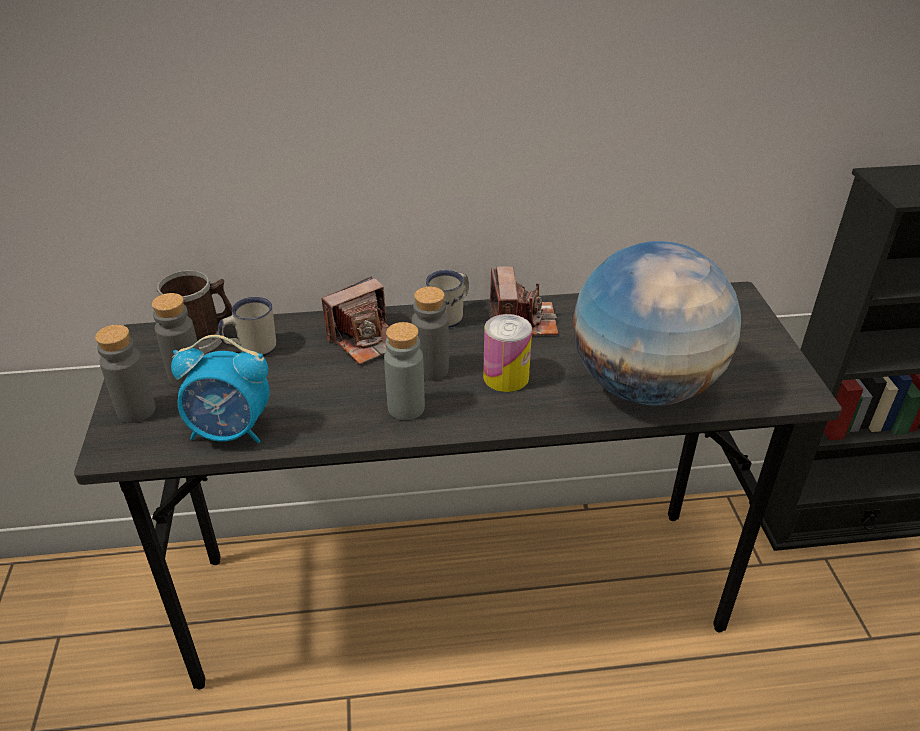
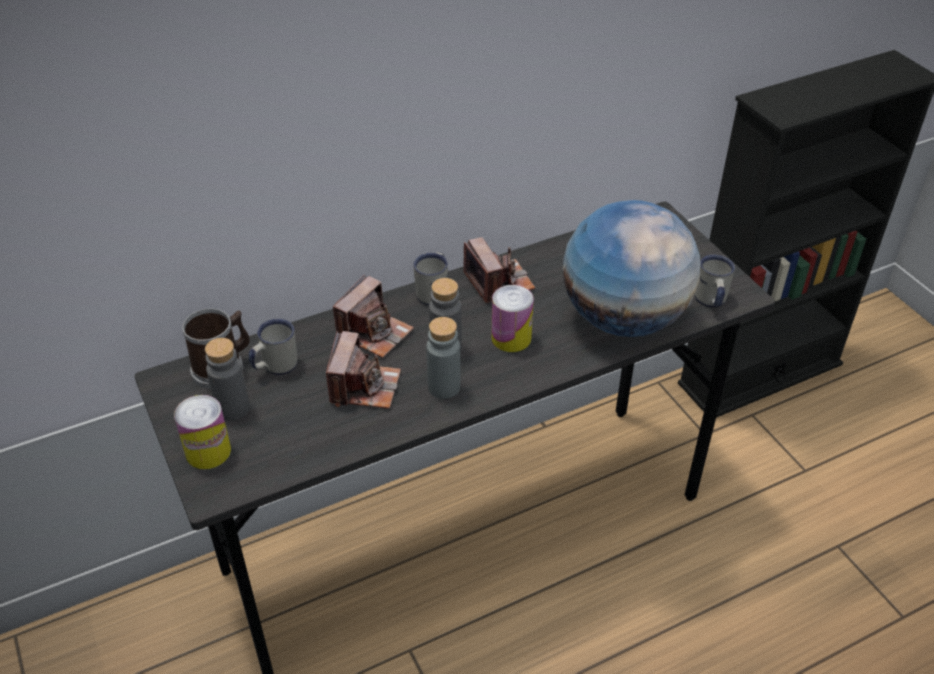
camera: 20 degrees left, 5 degrees up
(136, 410) = (208, 451): grey bottle -> can
(231, 432) = (307, 447): alarm clock -> none
(325, 388) = (364, 387): none -> camera
(758, 392) = (710, 302): none -> white mug

